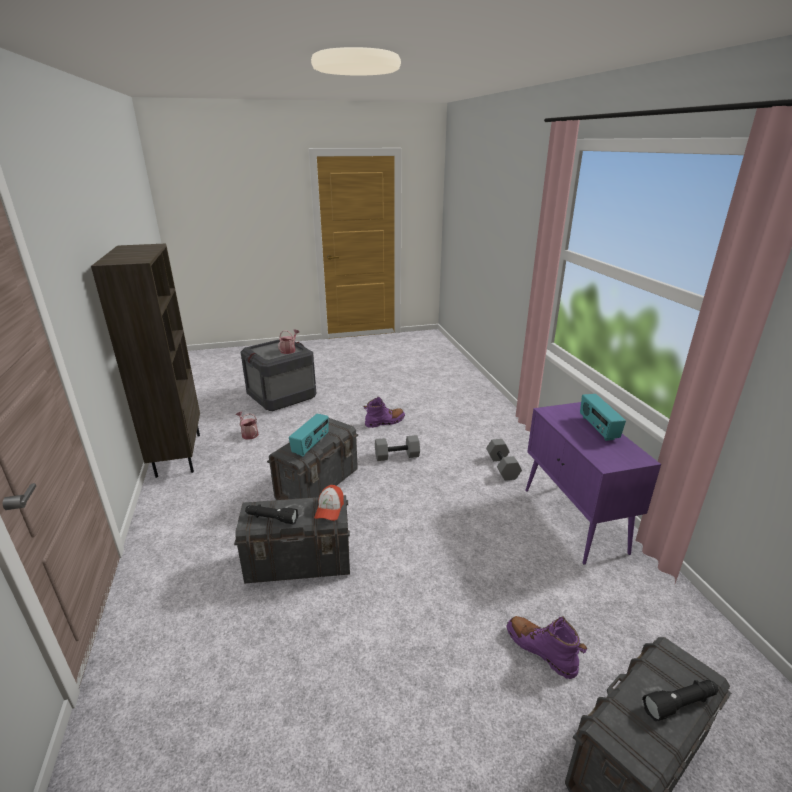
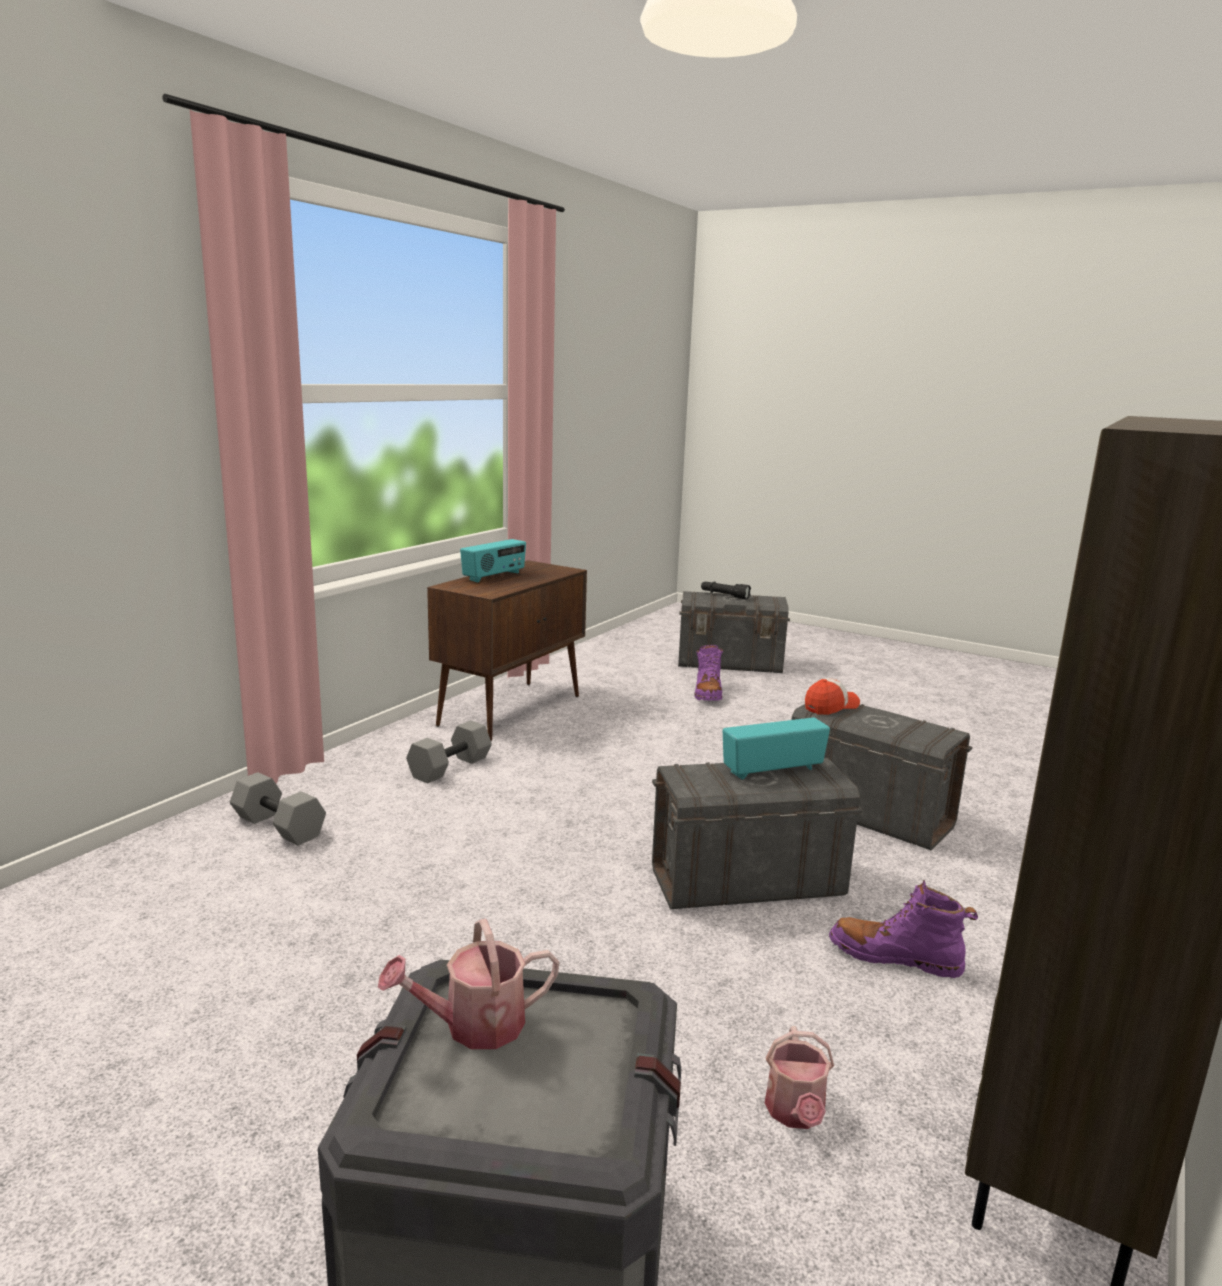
camera: 135 degrees left, 10 degrees down
(271, 518) = (913, 724): black flashlight -> none
(385, 422) = (434, 927): purple boot -> purple boot (895, 957)
(397, 455) = (546, 854): grey dumbbell -> grey dumbbell (277, 827)
(574, 521) = (511, 710): purple cabinet -> brown cabinet

